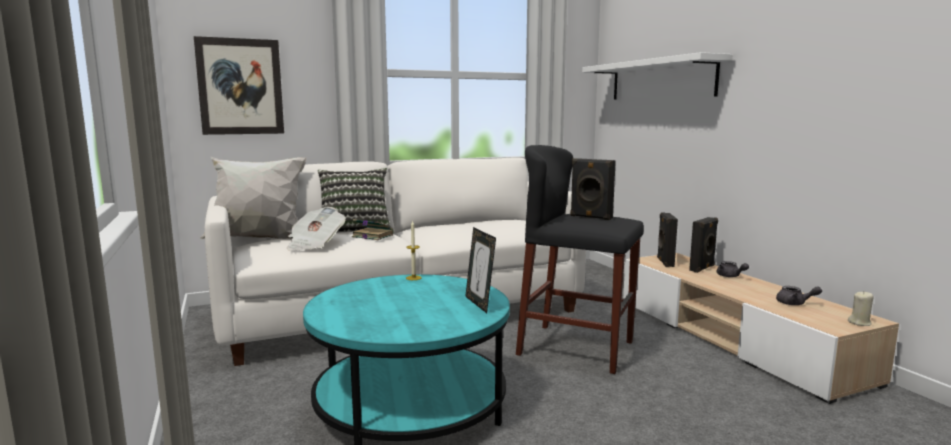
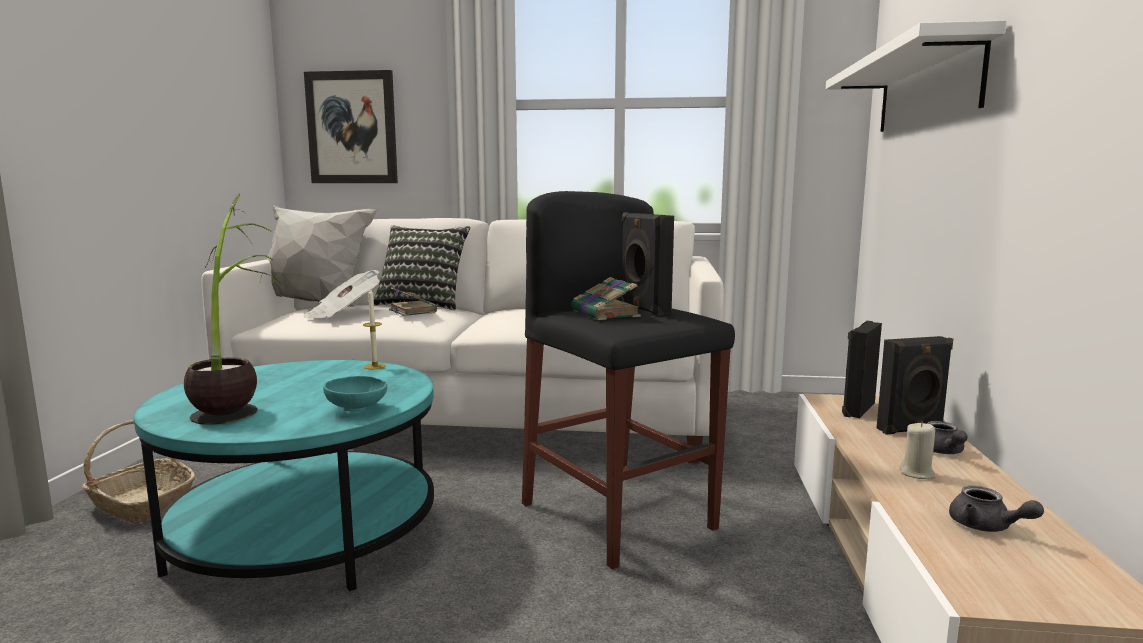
camera: 30 degrees right, 0 degrees up
(243, 424) = (141, 504): none -> basket
(388, 315) = (238, 402): none -> potted plant
(479, 304) = (357, 409): picture frame -> turquoise bowl
(582, 222) = (606, 314): none -> book
(859, 323) = (1077, 603): beige candle -> beige candle (917, 473)

